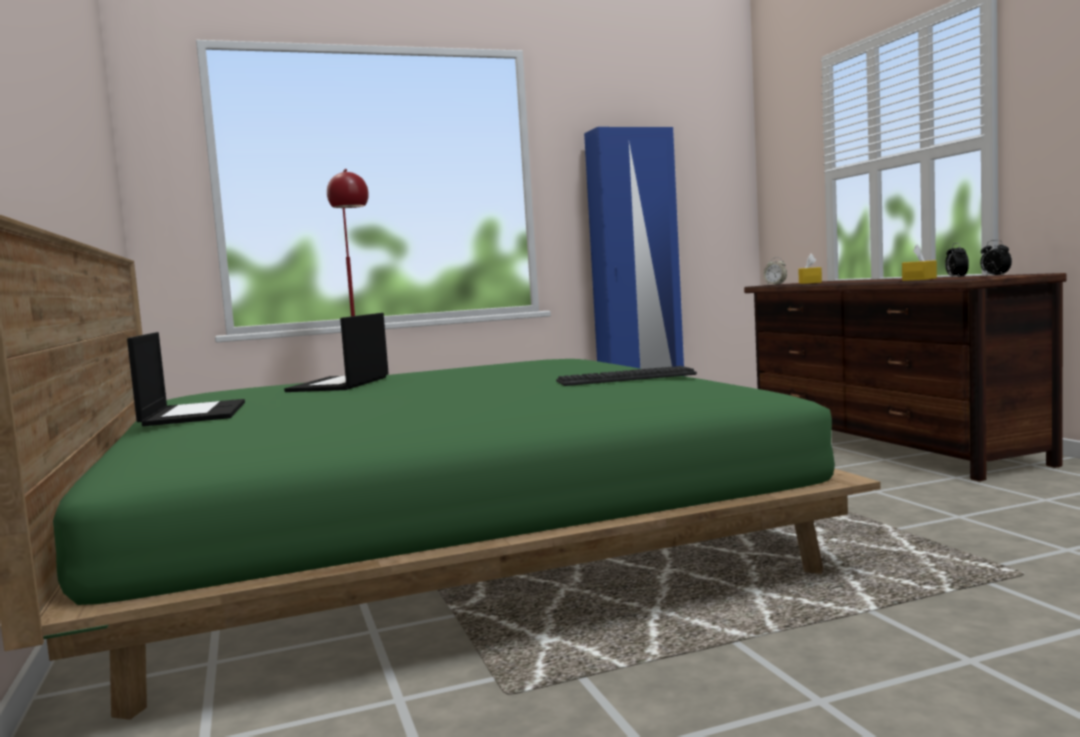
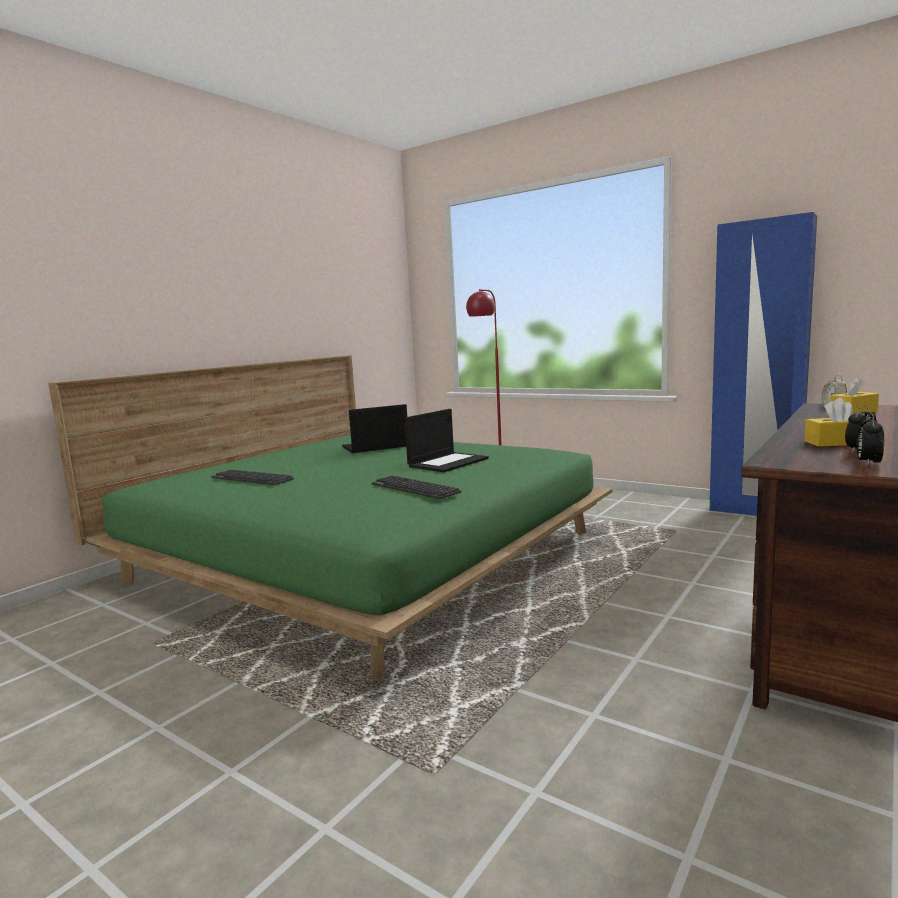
camera: 55 degrees right, 5 degrees up
(193, 414) = (269, 454): laptop -> laptop (448, 462)
(363, 416) = (252, 479): none -> keyboard

